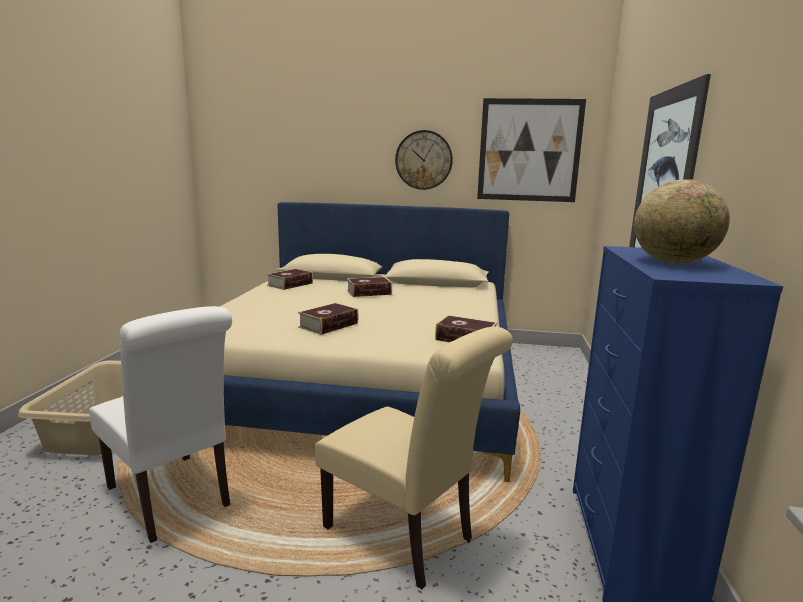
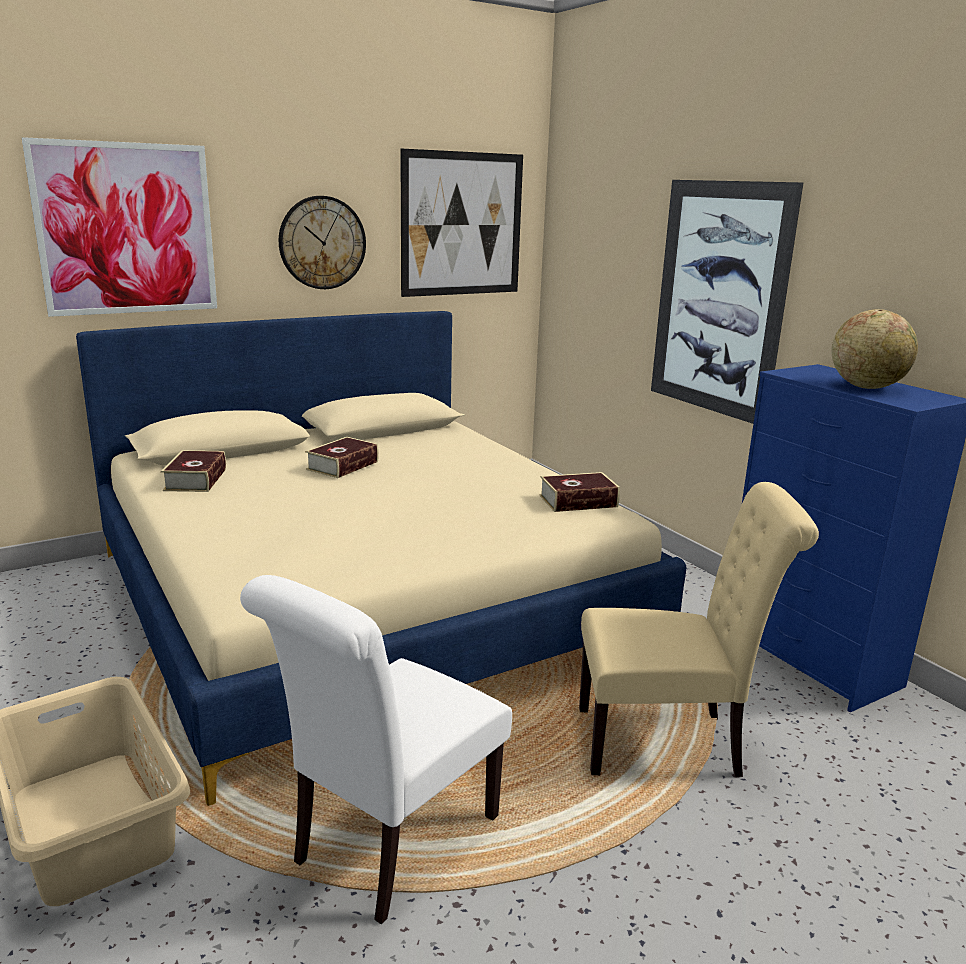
camera: 40 degrees left, 5 degrees up
(172, 500) = (387, 846): white chair -> white chair turned 120 degrees clockwise
(312, 149) = (126, 229): none -> picture
(328, 325) = (406, 529): book -> none

